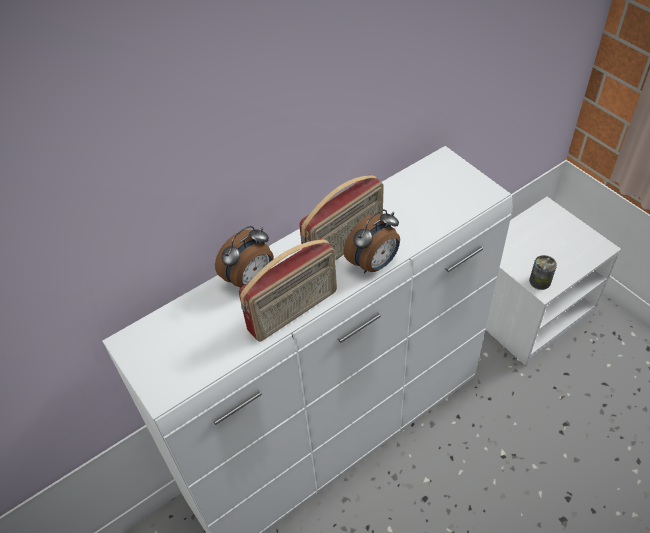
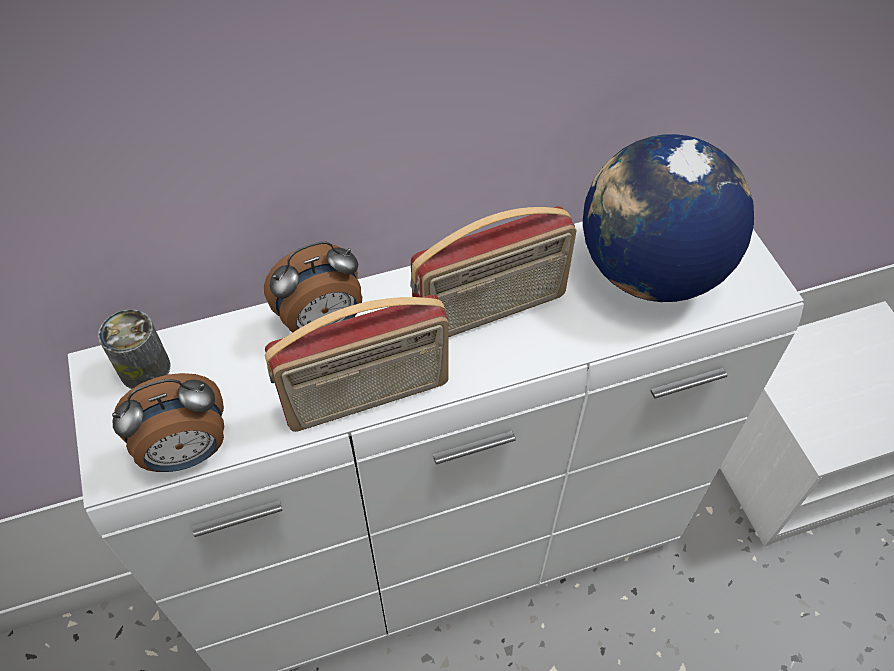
camera: 15 degrees right, 5 degrees up
(374, 264) = (526, 355): alarm clock -> alarm clock (187, 452)
(423, 201) = (649, 271): none -> globe
(540, 281) = (824, 436): can -> can (145, 369)

